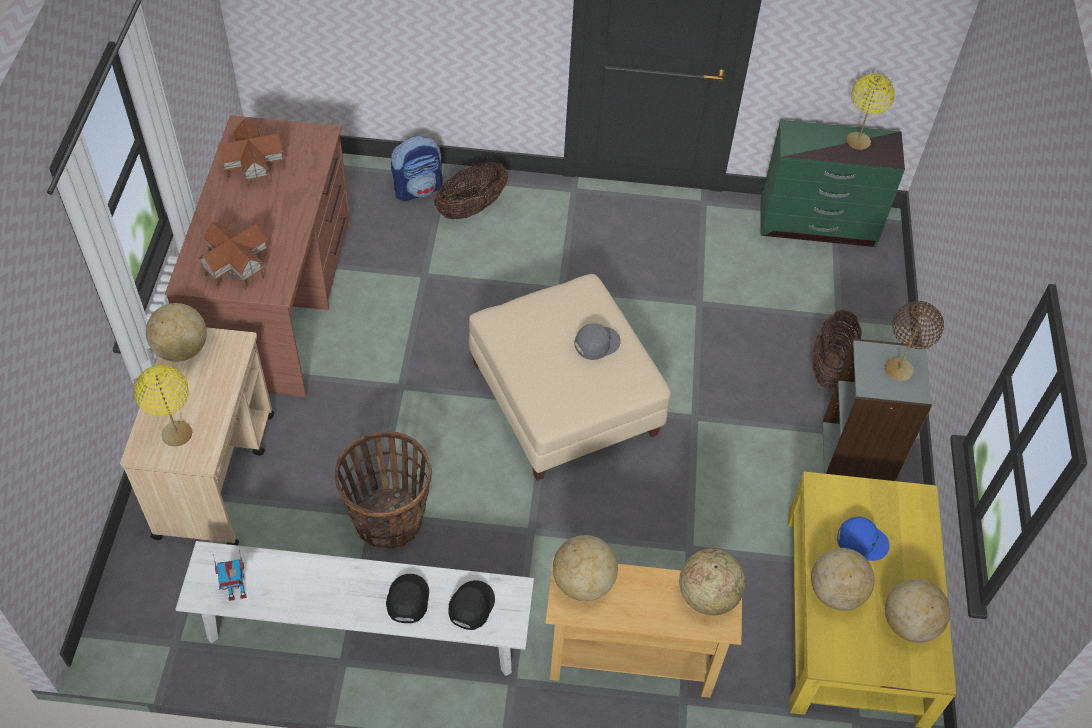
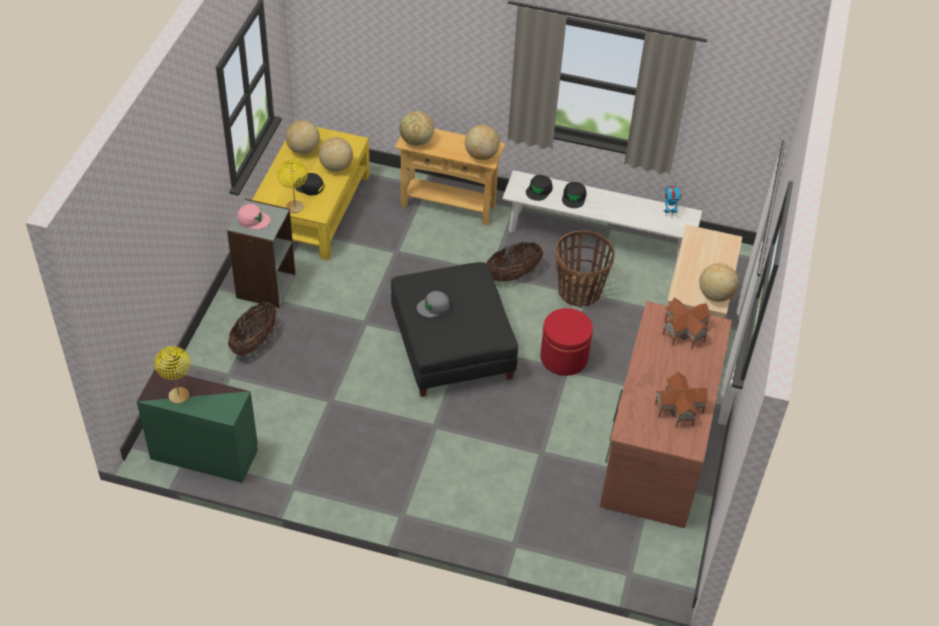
camera: 170 degrees left, 5 degrees down
(176, 434) = (711, 247): yellow table lamp -> yellow table lamp (295, 207)
(405, 404) = (564, 357): none -> red ottoman
(418, 189) = (539, 534): backpack -> none
(472, 208) = (494, 509): basket -> basket (512, 274)
(563, 398) = (452, 346): beige ottoman -> black ottoman
(861, 541) = (309, 186): blue cap -> black cap
(899, 370) = (253, 219): brown table lamp -> pink cap

